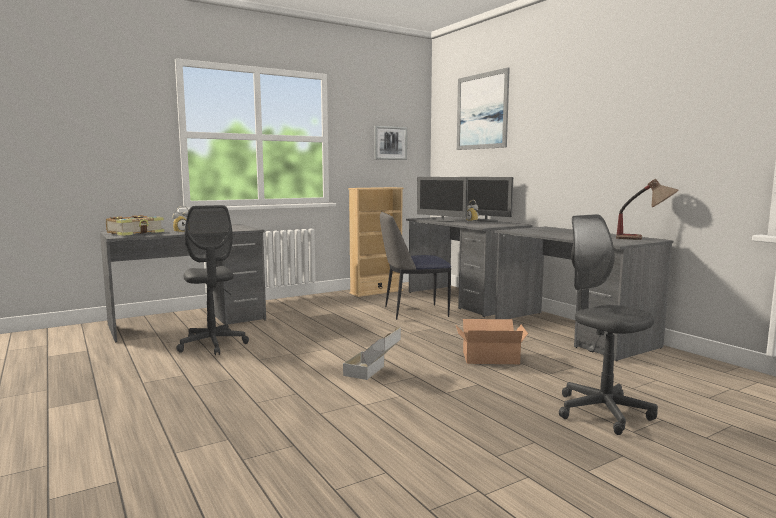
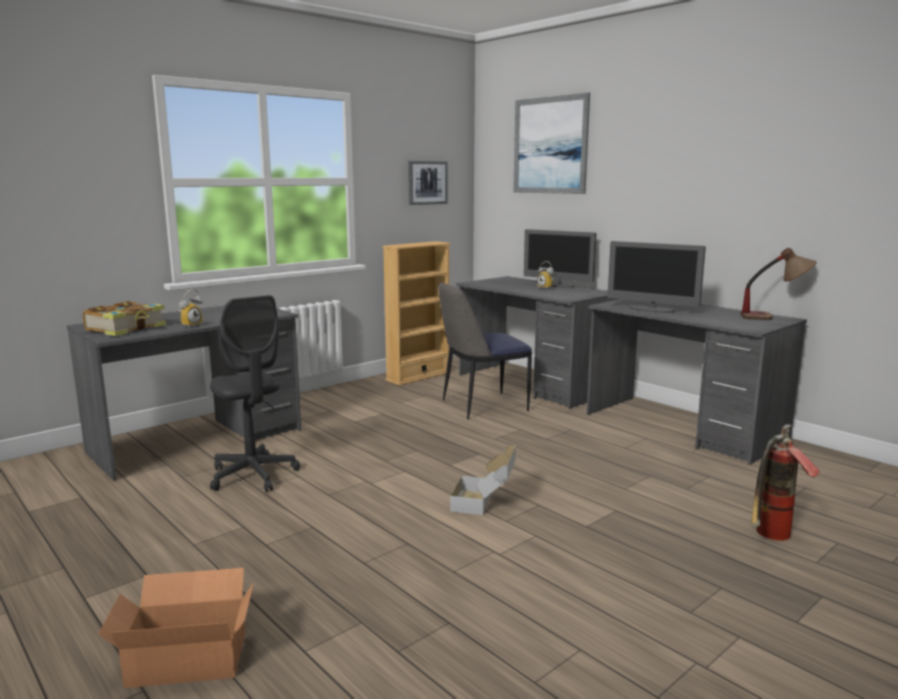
camera: 10 degrees left, 5 degrees up
(441, 221) = (506, 288): monitor -> monitor (651, 310)
(488, 357) = (607, 469): cardboard box -> cardboard box (186, 656)
(602, 412) = (772, 538): grey office chair -> fire extinguisher

